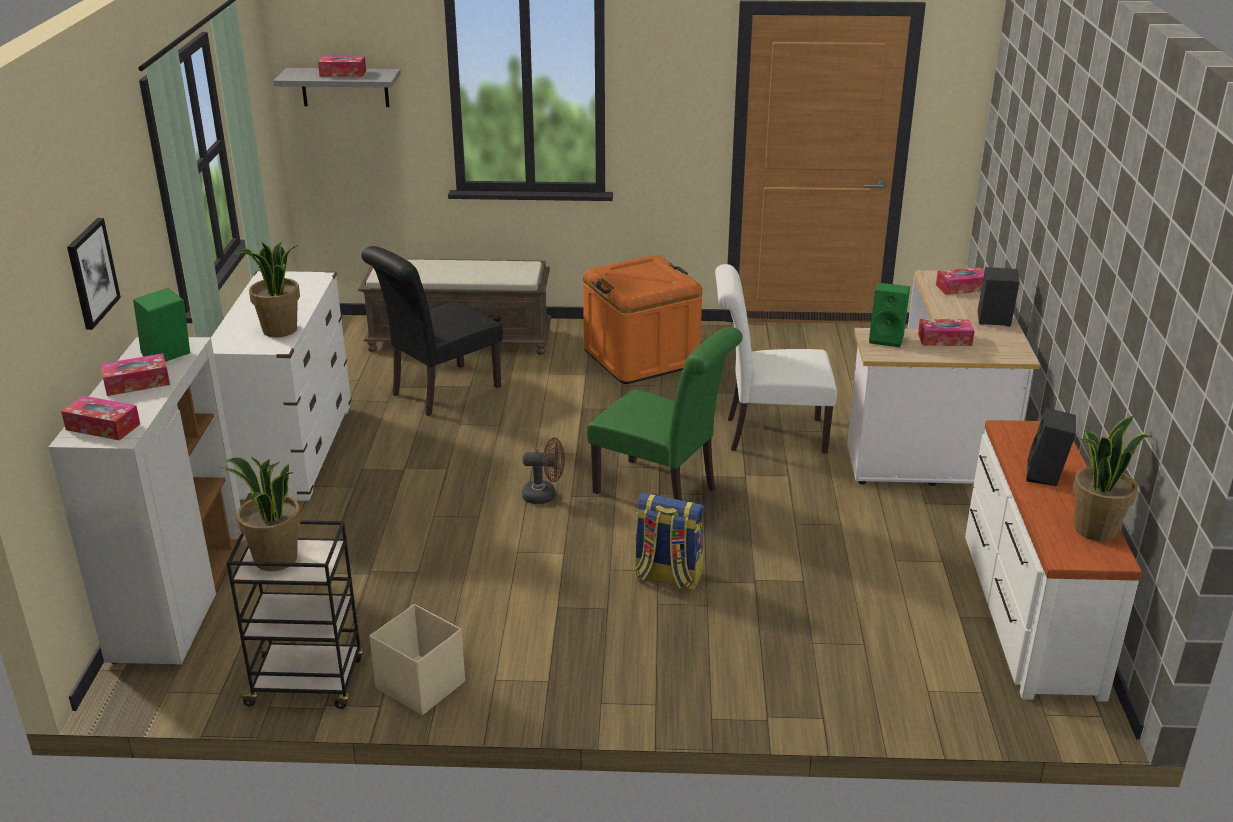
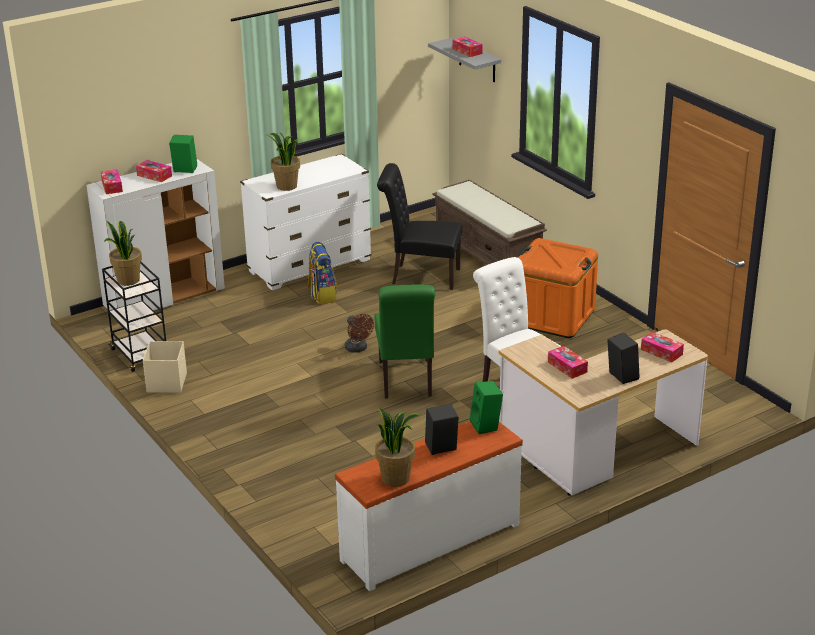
camera: 55 degrees right, 0 degrees up
(91, 273) = (160, 114): picture -> none
(667, 576) = (326, 413): backpack -> backpack (322, 295)
(887, 338) = (540, 348): green speaker -> green speaker (486, 426)

